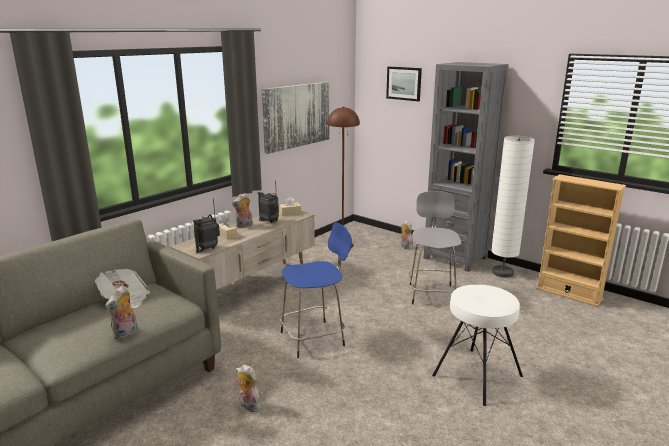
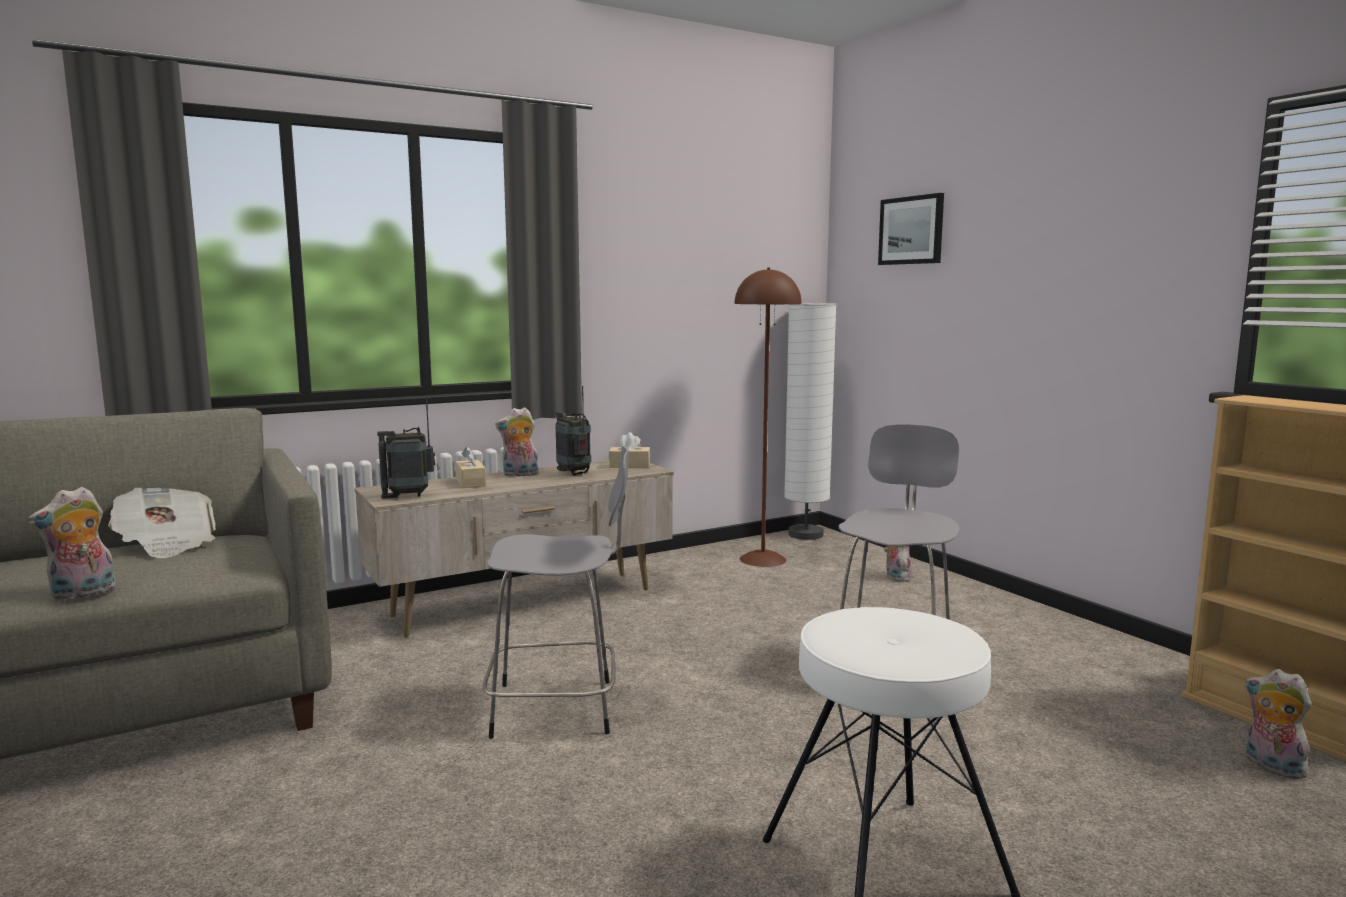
camera: 20 degrees right, 10 degrees down
(248, 406) = (298, 811): plush toy -> plush toy (1271, 767)
(297, 116) = (682, 288): picture -> none
(314, 338) = (559, 708): blue stool -> grey stool
(455, 258) = (999, 609): grey bookcase -> none
(502, 273) = (1104, 651): white floor lamp -> white floor lamp (805, 534)

